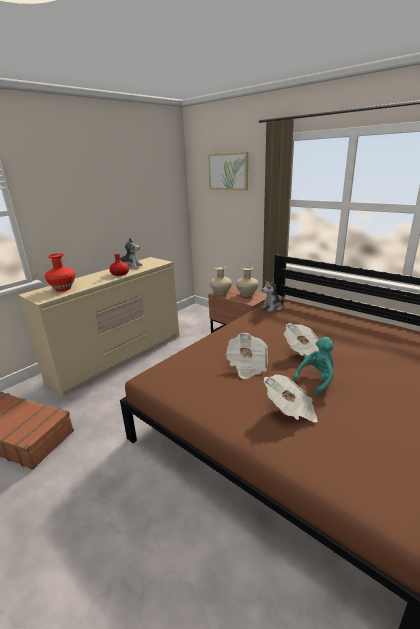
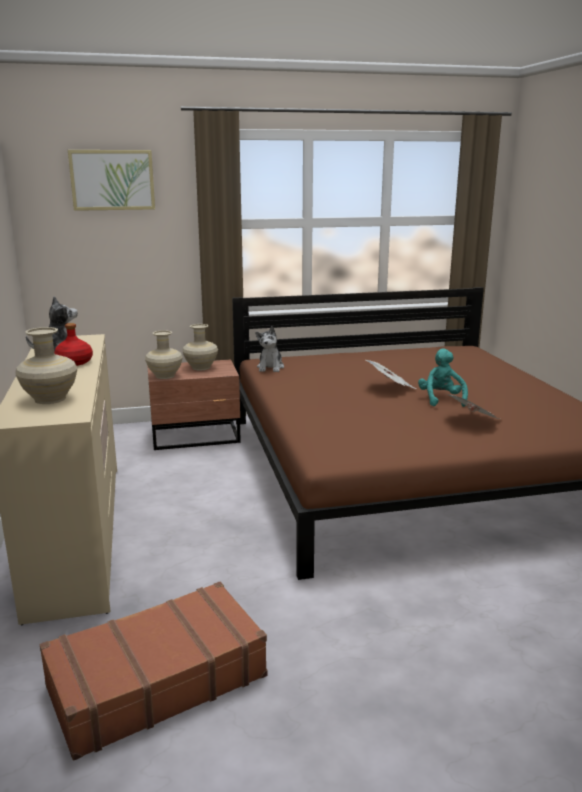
camera: 55 degrees left, 5 degrees down
(63, 289) = (51, 399): red vase -> beige vase
(247, 366) = (376, 414): newspaper -> none

